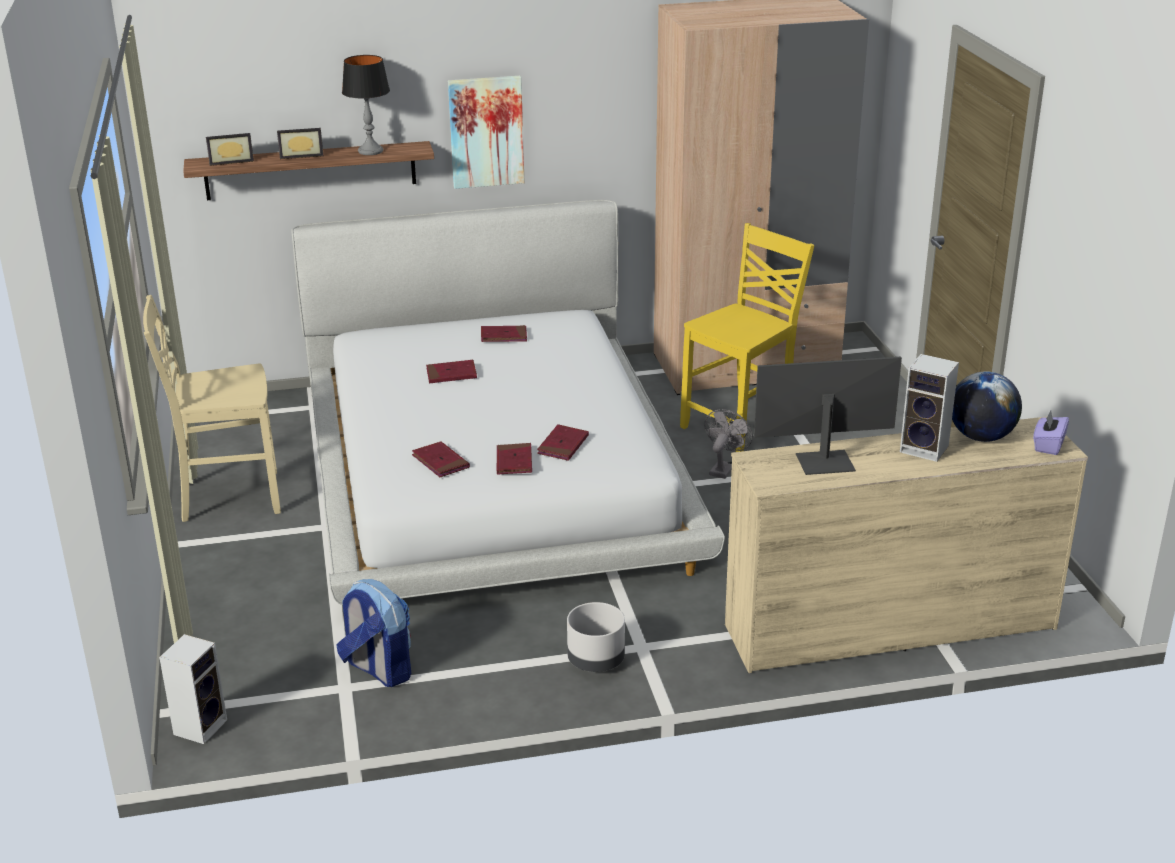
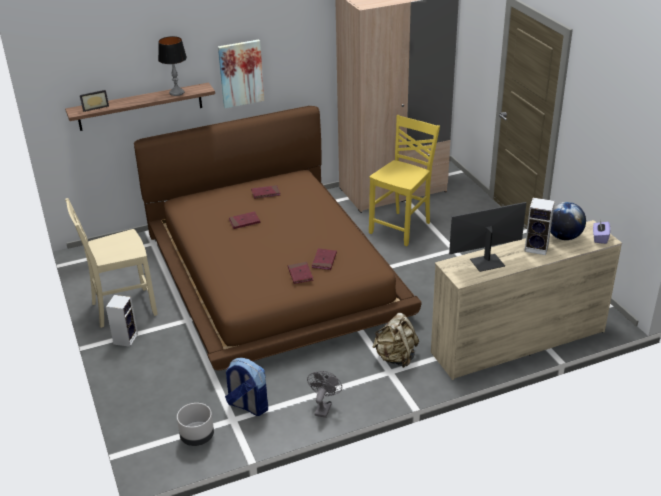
camera: 10 degrees left, 5 degrees up
(200, 725) = (157, 455): speaker -> speaker (125, 338)
(301, 155) = (136, 99): picture frame -> none
(440, 462) = (258, 279): red book -> none
(494, 474) = (273, 274): white bed -> brown bed
(595, 661) = (367, 384): grey planter -> grey planter (197, 437)
(660, 625) = (395, 357): none -> beige backpack
(724, 468) = (400, 256): grey fan -> grey fan (323, 407)

